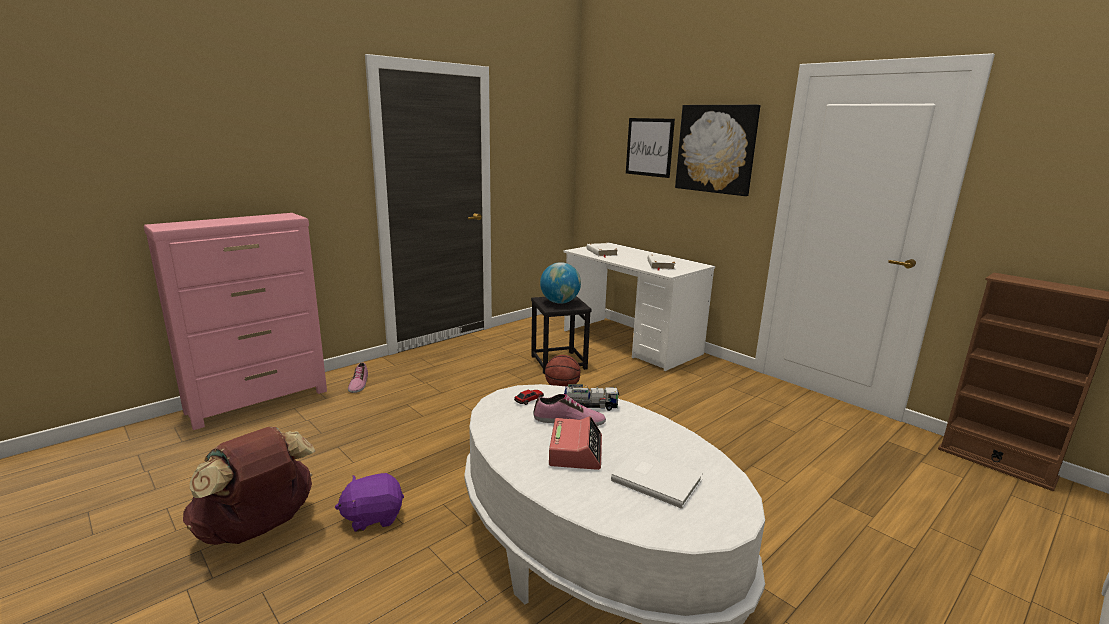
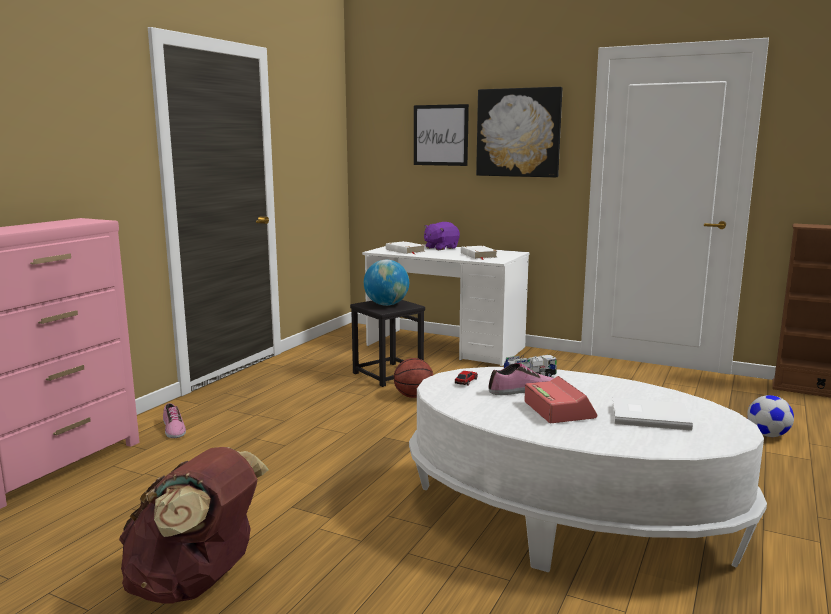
camera: 20 degrees left, 5 degrees down
(373, 517) = (322, 542): purple plush toy -> purple plush toy (440, 248)
(885, 505) = (767, 435): none -> football

